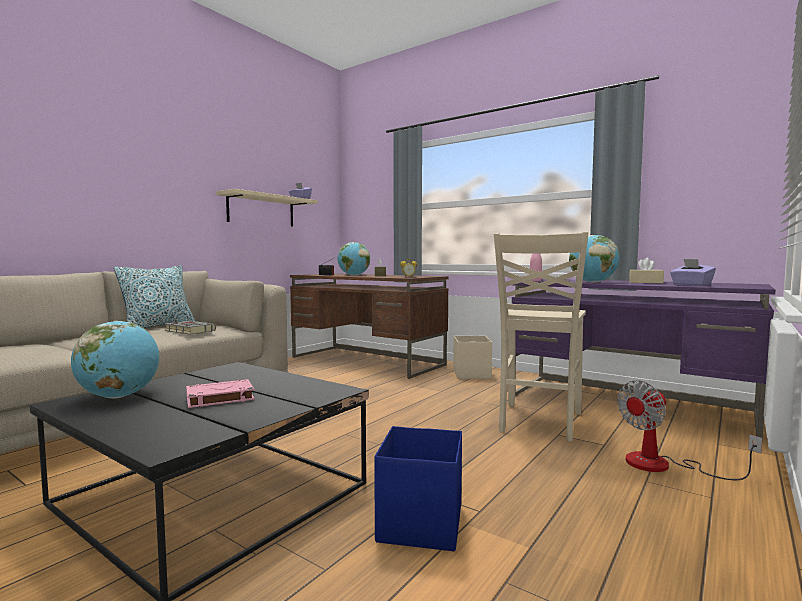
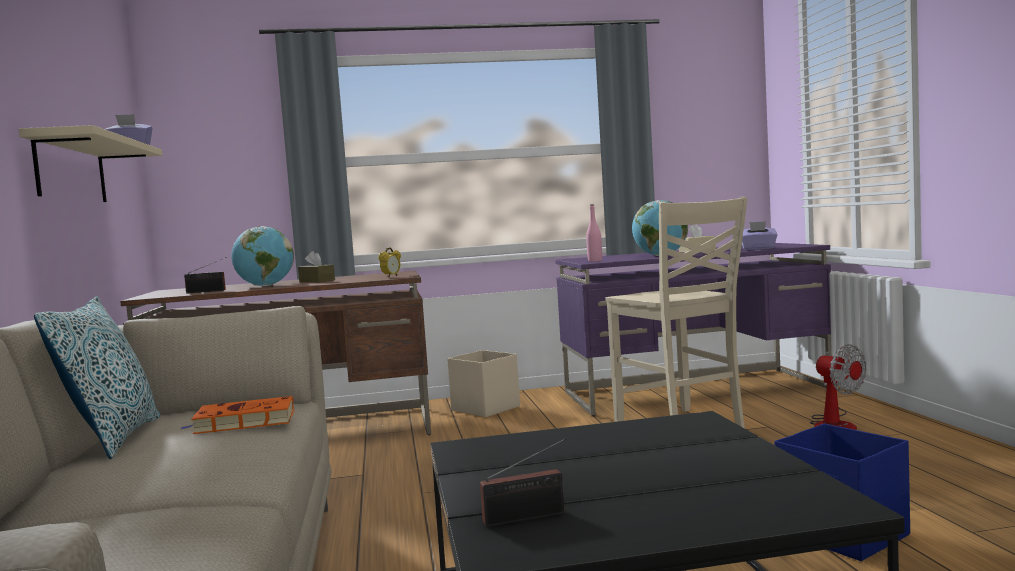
camera: 45 degrees left, 0 degrees up
(119, 396) = (528, 517): globe -> radio
(188, 331) = (242, 422): grey book -> orange book
(219, 398) = (643, 467): pink book -> none
(664, 465) = (834, 425): fan -> fan turned 45 degrees counterclockwise

